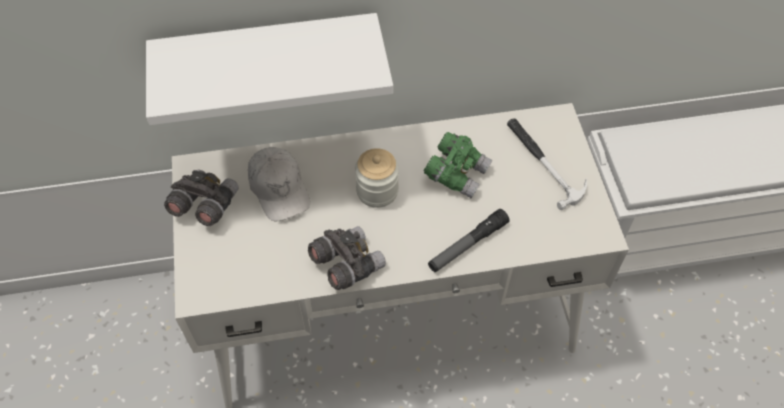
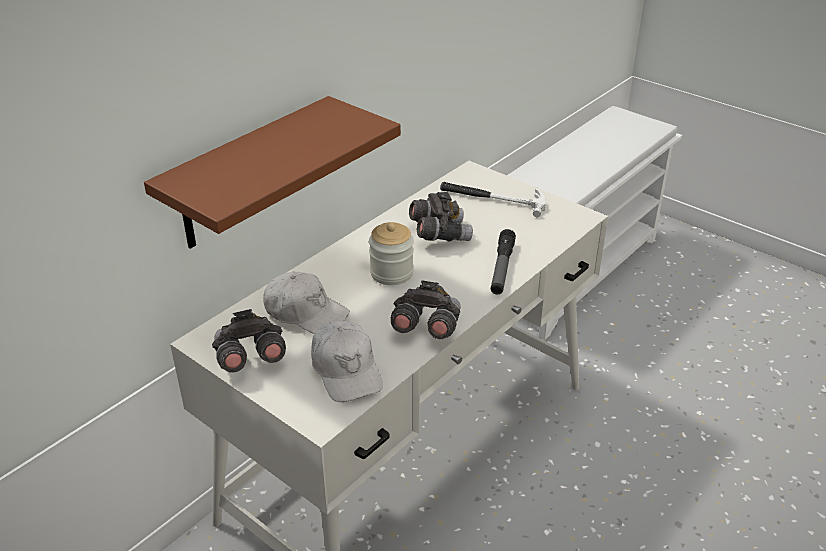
camera: 40 degrees left, 20 degrees down
(254, 263) = (346, 370): none -> white cap
(268, 56) = (248, 174): white shelf -> brown shelf
(456, 173) = (439, 233): green binoculars -> grey binoculars

